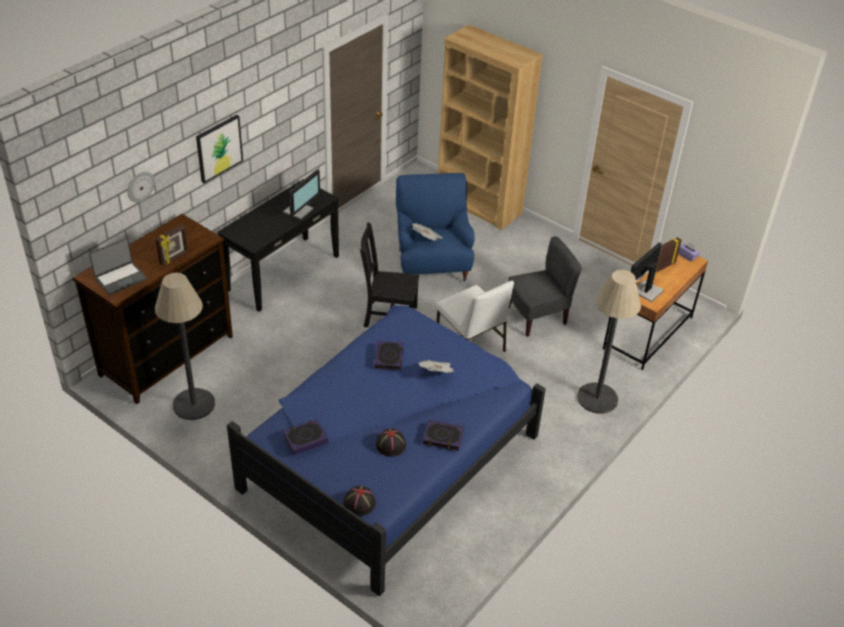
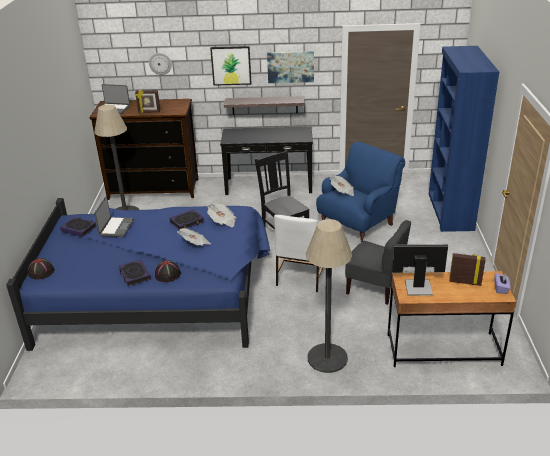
camera: 55 degrees right, 10 degrees down
(255, 179) = (264, 105): none -> shelf
(278, 119) = (290, 67): none -> picture
(299, 210) = (279, 138): monitor -> none
(337, 411) = (116, 227): none -> laptop
(390, 444) = (107, 259): black hat -> black hat (168, 274)
(416, 336) = (222, 222): none -> newspaper
(479, 205) = (450, 212): brown bookcase -> blue bookcase

